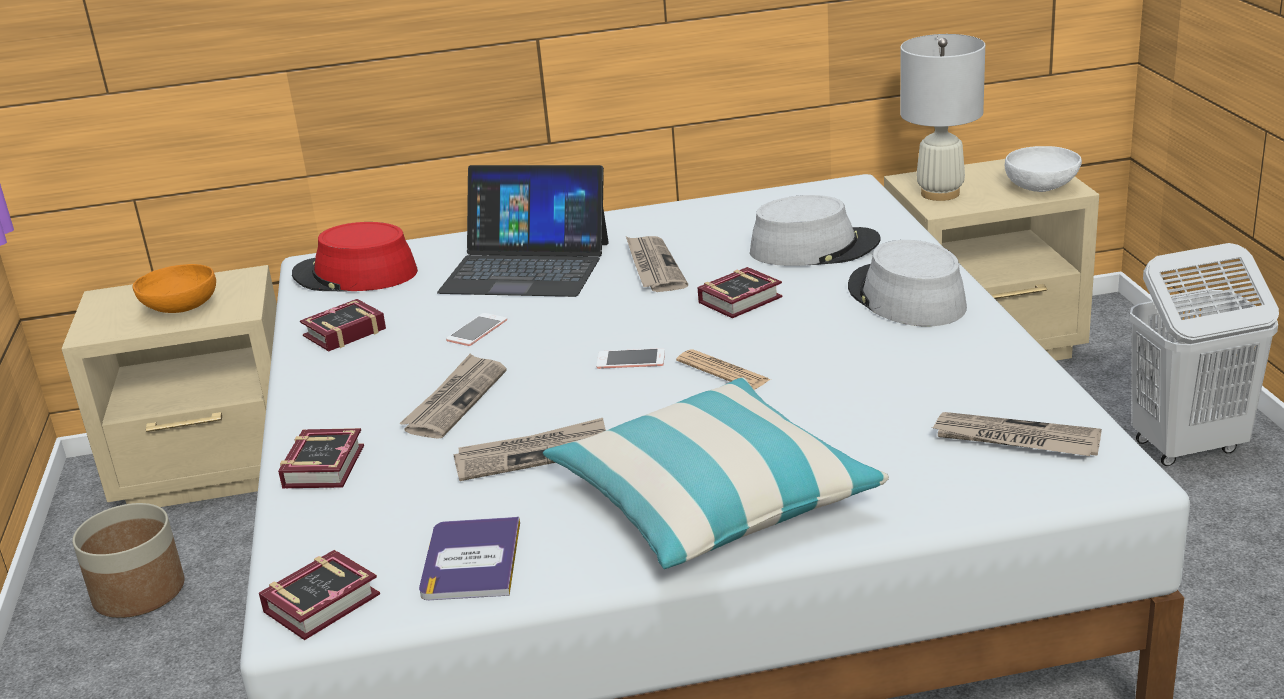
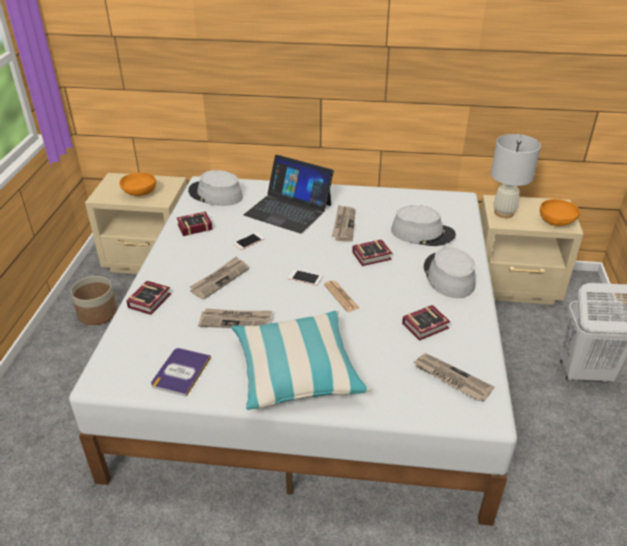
camera: 15 degrees right, 10 degrees up
(327, 602) = (114, 375): book -> book (427, 326)
(355, 275) = (215, 194): red hat -> grey hat
(1042, 187) = (557, 222): white bowl -> orange bowl

